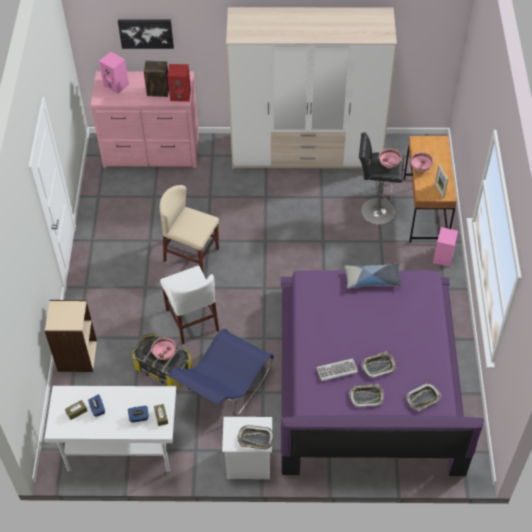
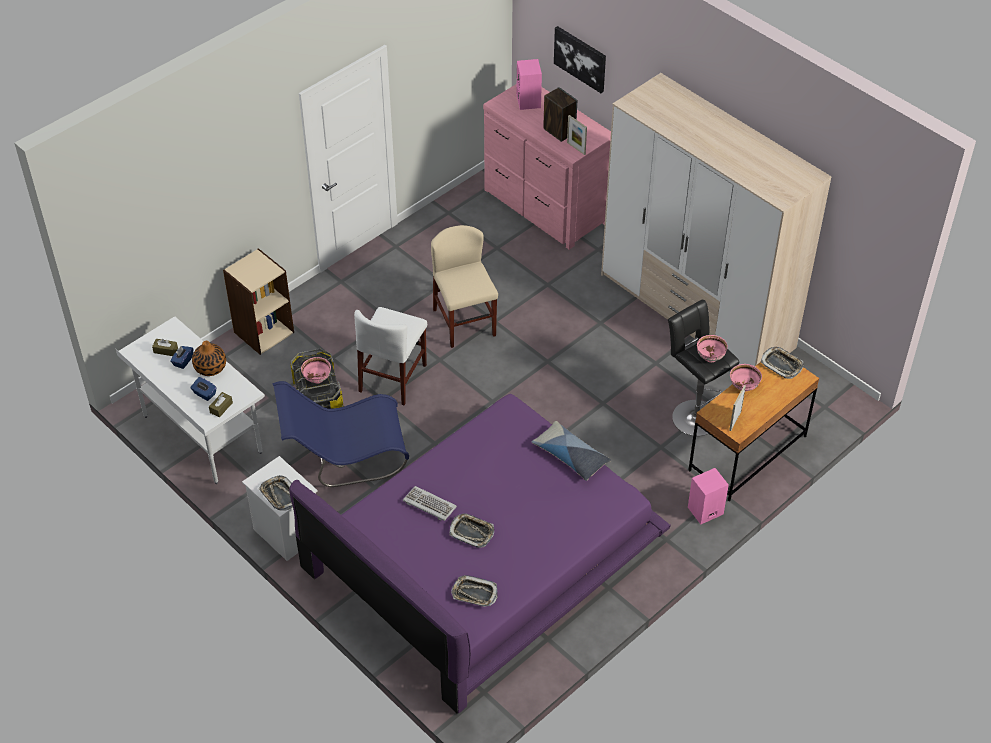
camera: 45 degrees right, 5 degrees down
(120, 398) = (210, 367): none -> vase
(181, 95) = (576, 148): red speaker -> picture frame
(366, 396) = (426, 548): tray -> tray (781, 364)

